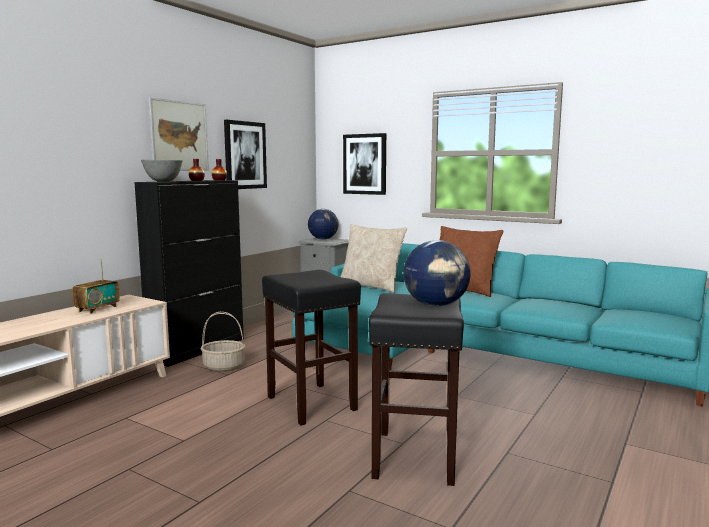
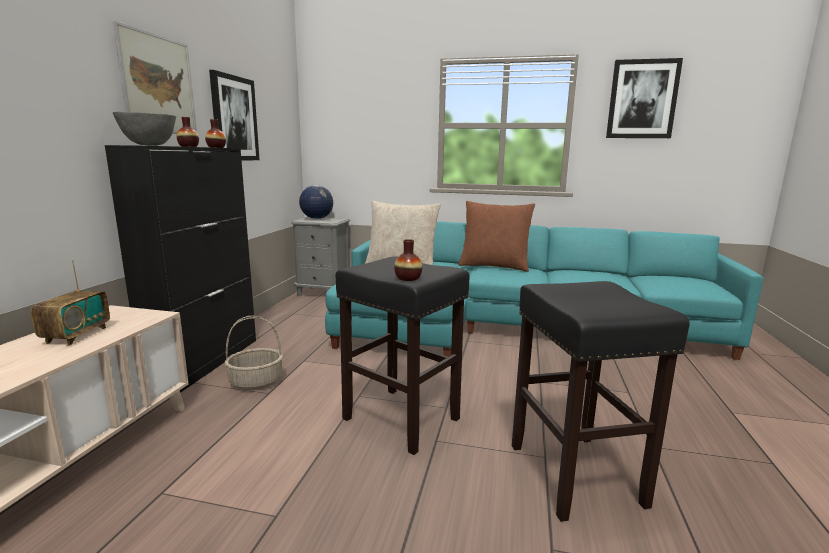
camera: 20 degrees left, 5 degrees up
(301, 283) = (408, 278): none -> vase
(365, 164) = (361, 136): picture -> picture (642, 99)
(436, 305) = (619, 297): globe -> none

